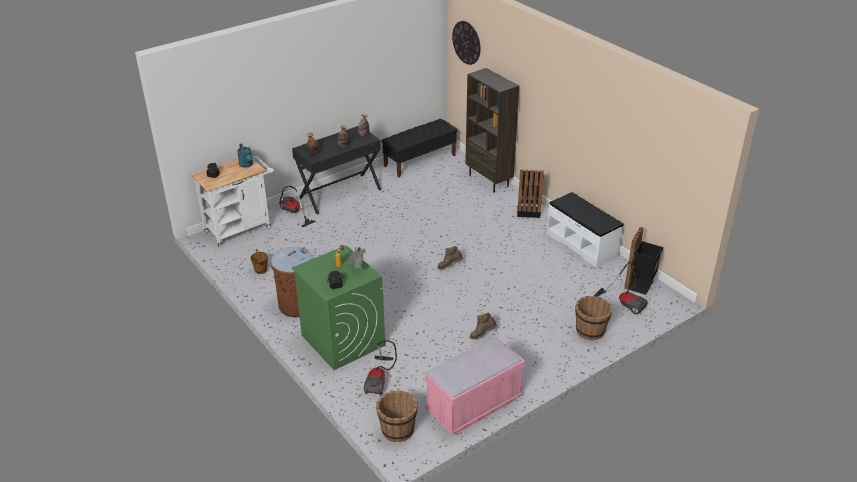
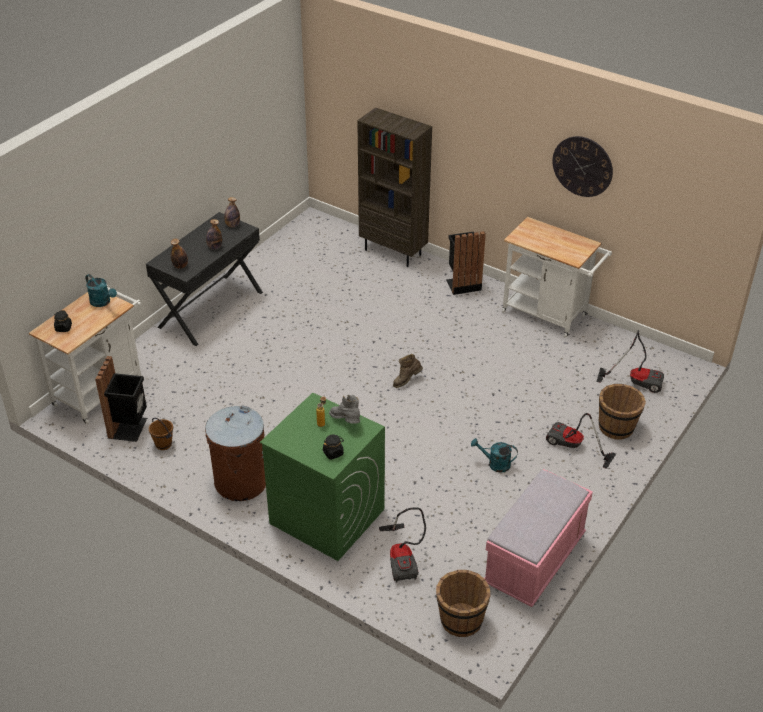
camera: 20 degrees left, 5 degrees up
(293, 213) = (162, 351): vacuum cleaner -> vacuum cleaner (572, 447)
(420, 161) = (291, 241): black bench -> none
(466, 42) = (338, 76): wall clock -> wall clock (582, 166)
(482, 335) = (495, 464): brown boot -> turquoise watering can
(582, 244) = (549, 315): white bench -> white cart
(640, 284) = (641, 353): black trash can -> black trash can (129, 428)

